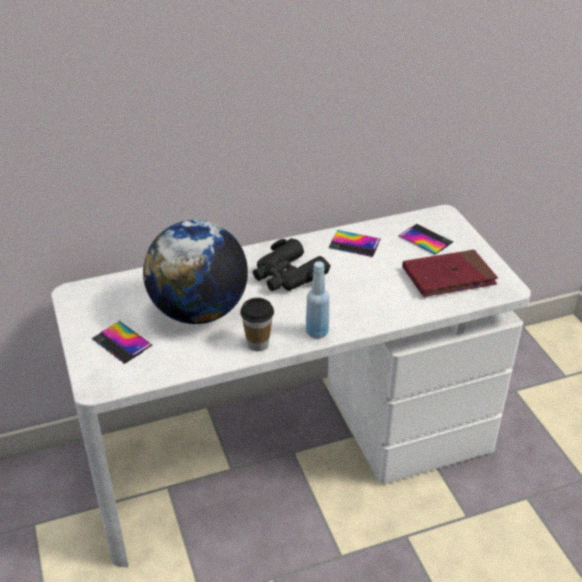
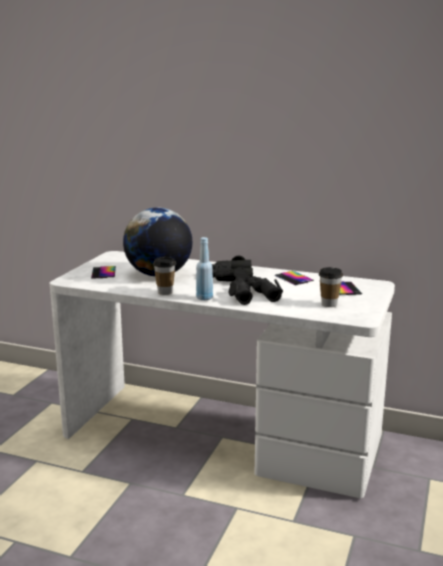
camera: 40 degrees right, 20 degrees down
(358, 299) = (252, 295): none -> black binoculars
(448, 277) = (329, 304): red book -> cup

